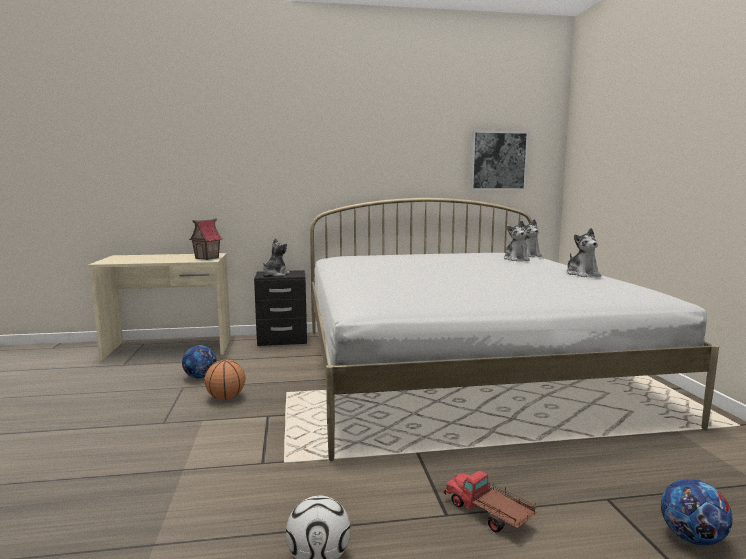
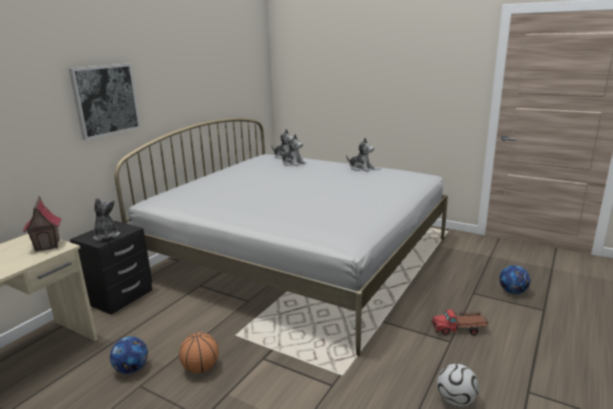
camera: 50 degrees left, 10 degrees up
(498, 161) = (237, 81): picture -> picture (105, 100)

